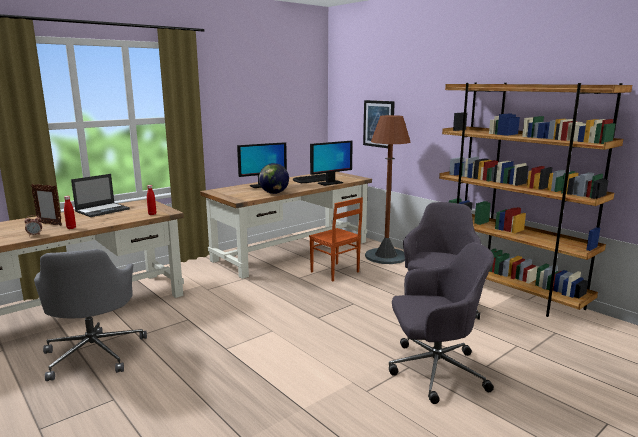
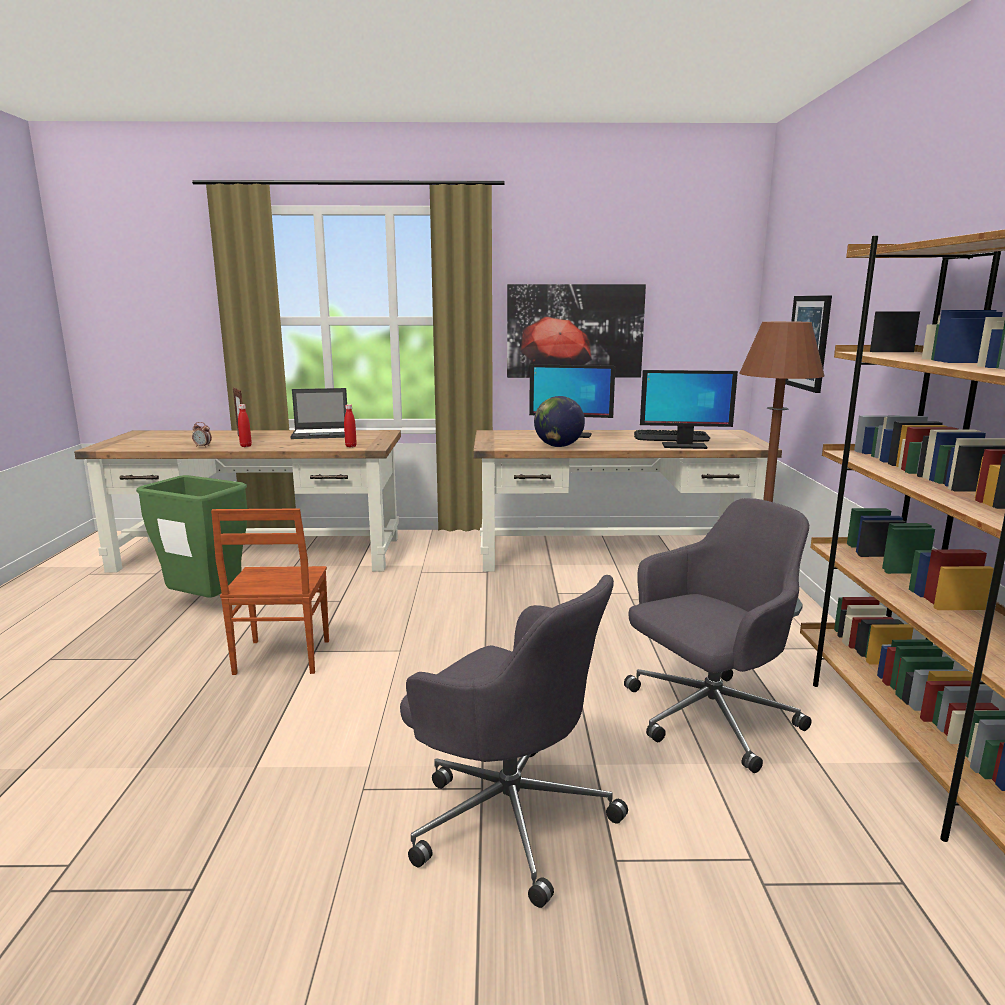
camera: 40 degrees right, 0 degrees up
(94, 353) = (205, 604): grey office chair -> green trash can
(244, 122) = (574, 331): none -> picture
(335, 272) = (623, 601): brown chair -> brown chair (280, 658)

